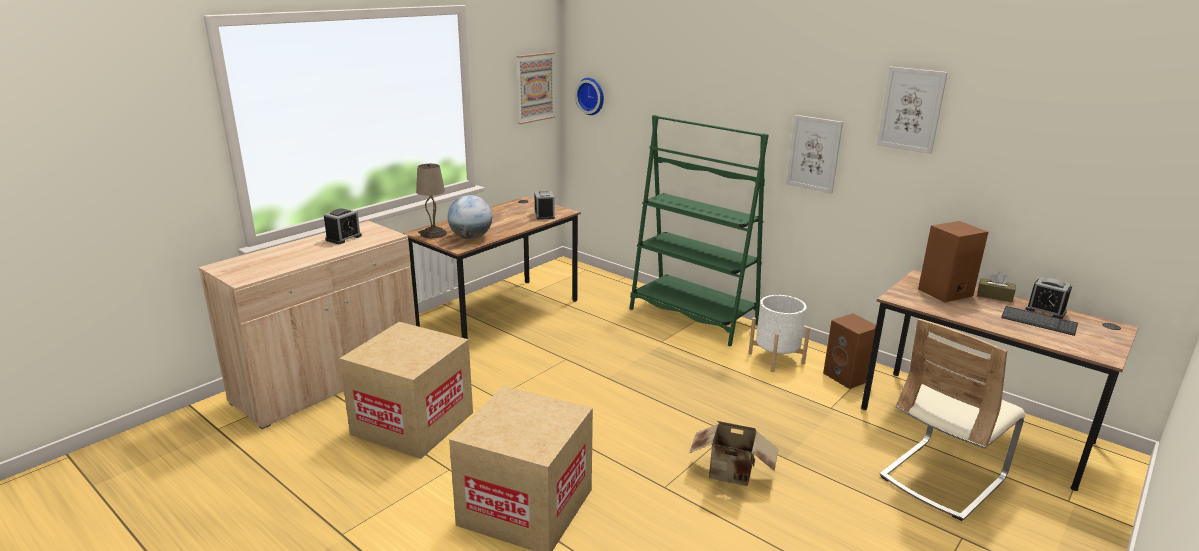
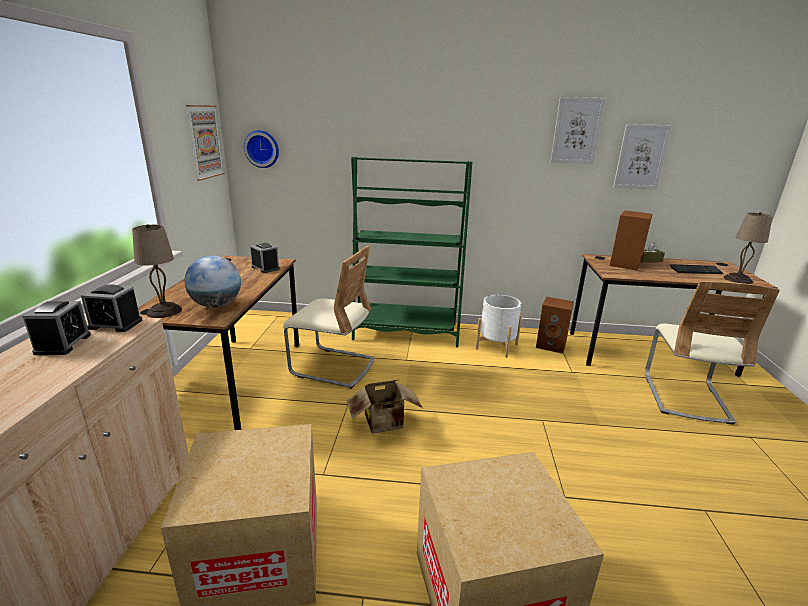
camera: 35 degrees left, 0 degrees up
(586, 327) = (333, 367): none -> beige chair
(731, 475) = (589, 458): cardboard box -> cardboard box (385, 424)
(814, 154) = (497, 176): picture -> picture (641, 157)
(1045, 310) = (683, 263): alarm clock -> alarm clock (115, 324)
(1080, 346) = (738, 279): none -> beige table lamp

